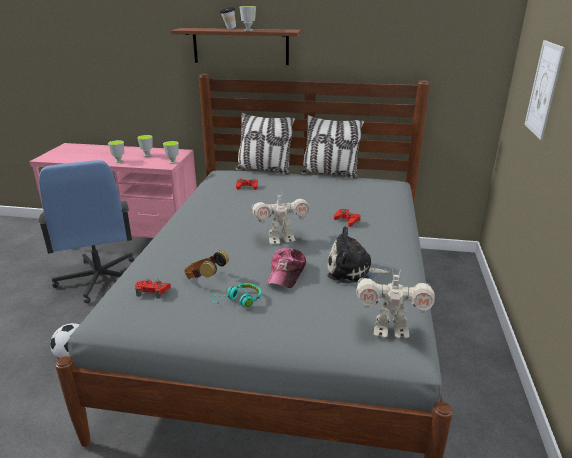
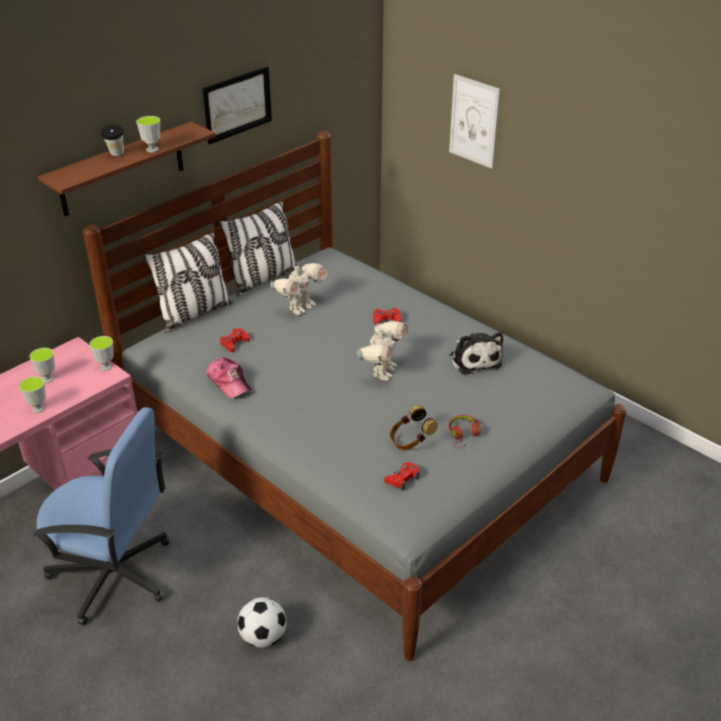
camera: 55 degrees left, 10 degrees up
(239, 301) = (463, 435): turquoise headphones -> red headphones
(286, 273) = (445, 393): cap -> cap (229, 382)
(346, 30) = (237, 104): none -> picture
(353, 271) = (474, 359): plush toy -> plush toy turned 60 degrees counterclockwise
(390, 330) = (561, 381): toy robot -> toy robot (300, 307)

